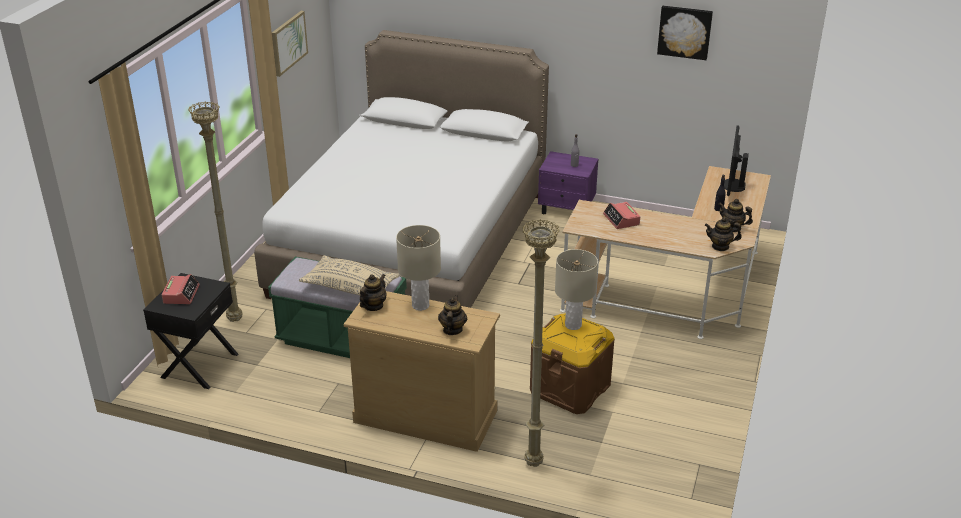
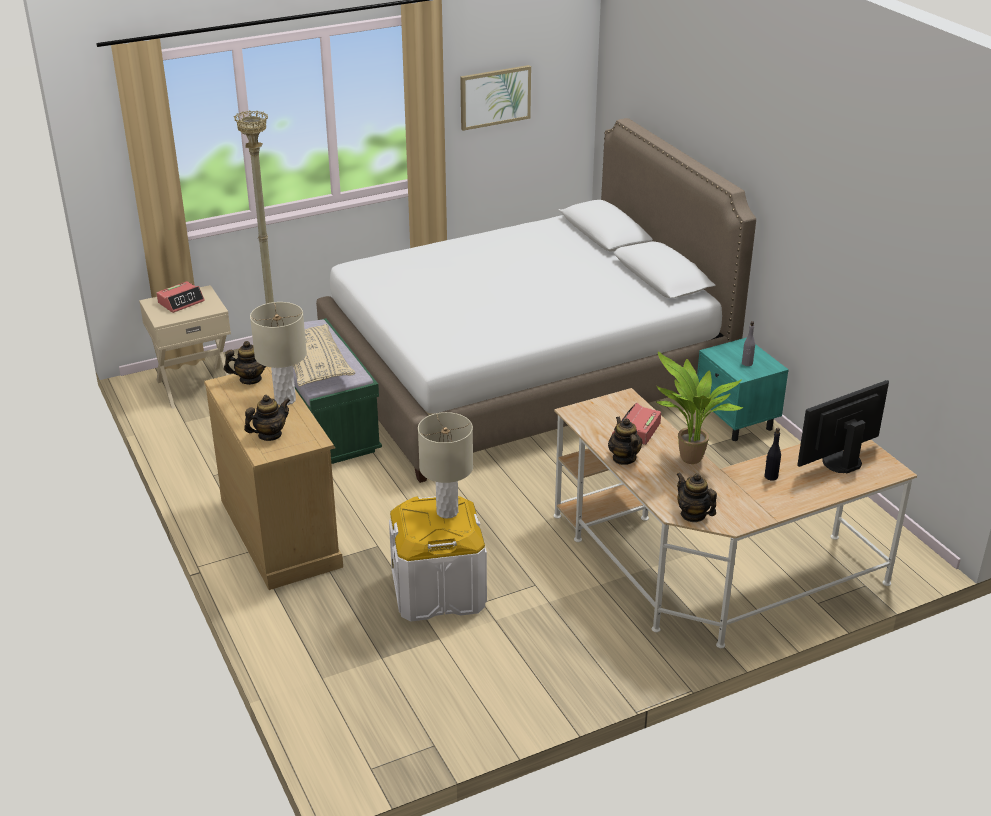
camera: 45 degrees right, 0 degrees up
(198, 365) = (194, 386): black nightstand -> beige nightstand
(532, 463) = (293, 632): beige floor lamp -> none
(567, 209) = (736, 421): purple nightstand -> turquoise nightstand
(570, 388) = (438, 591): brown storage box -> white storage box
(672, 222) = (688, 461): none -> potted plant
(685, 32) = (895, 224): picture -> none
(732, 228) = (747, 504): teapot -> teapot (624, 458)

